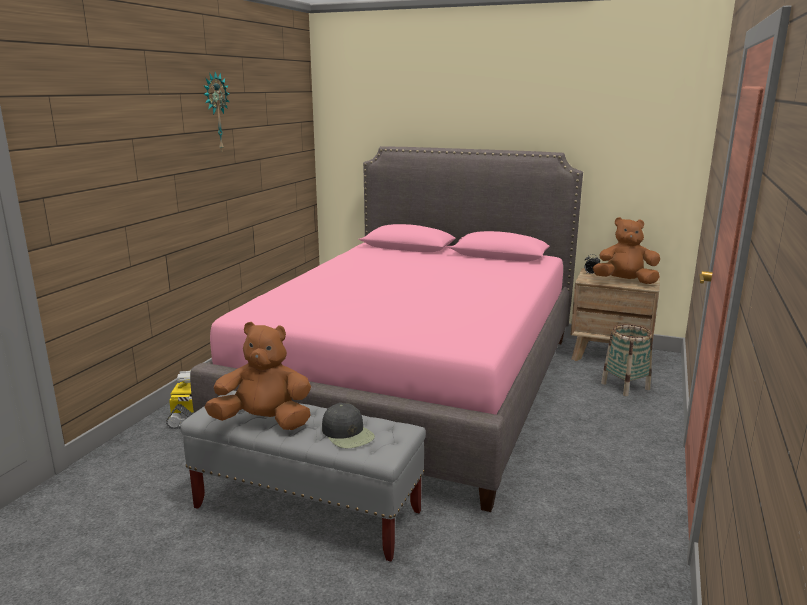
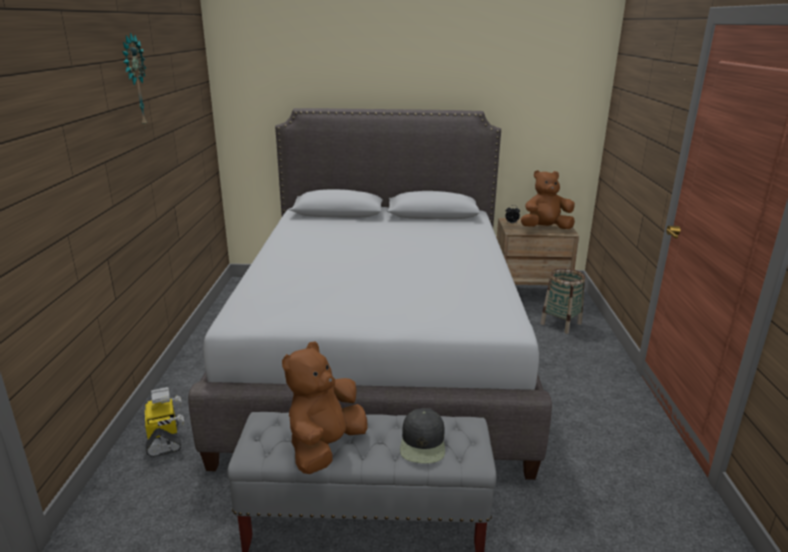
camera: 20 degrees left, 5 degrees up
(264, 422) = (325, 447): brown plush toy -> brown plush toy turned 45 degrees counterclockwise
(348, 434) = (423, 443): black cap -> black cap turned 60 degrees clockwise
(414, 384) = (381, 353): pink bed -> grey bed

